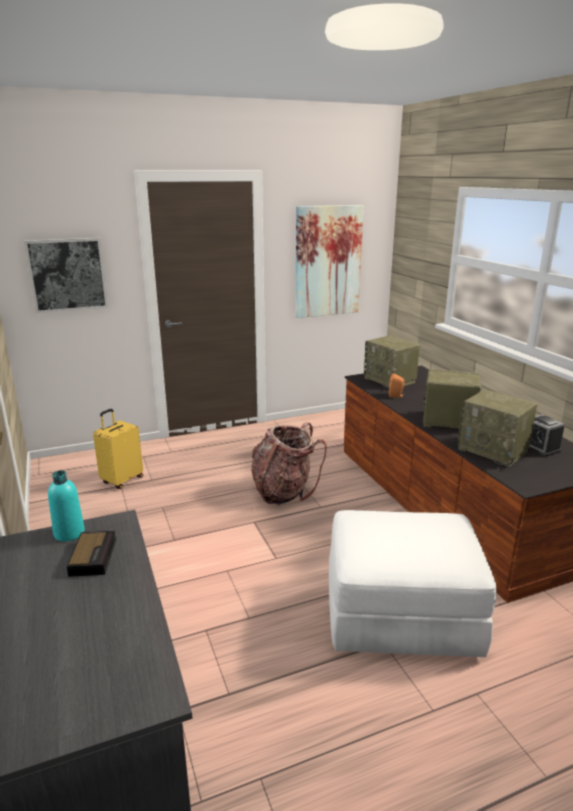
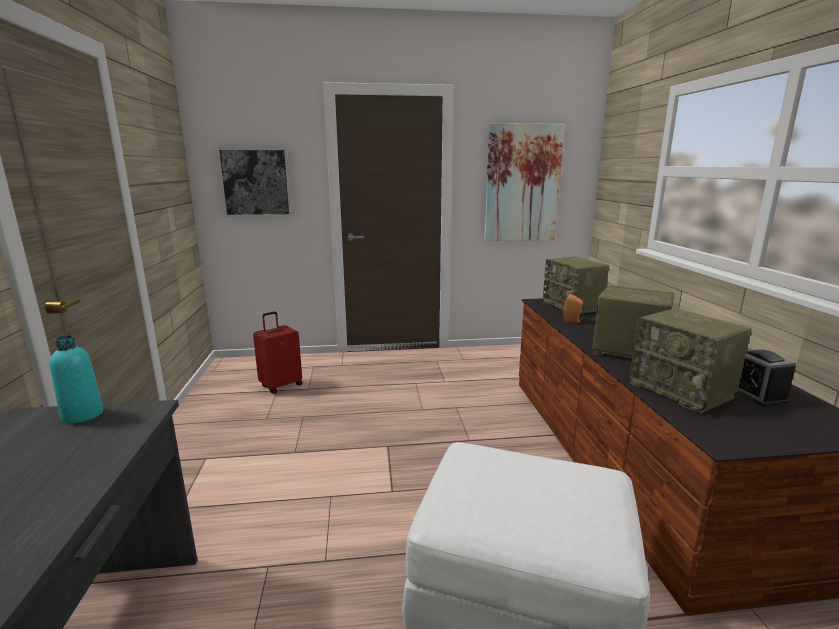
camera: 15 degrees right, 5 degrees down
(93, 556) = (75, 446): alarm clock -> none
(122, 480) = (281, 385): yellow suitcase -> red suitcase
(283, 491) = (435, 417): backpack -> none

